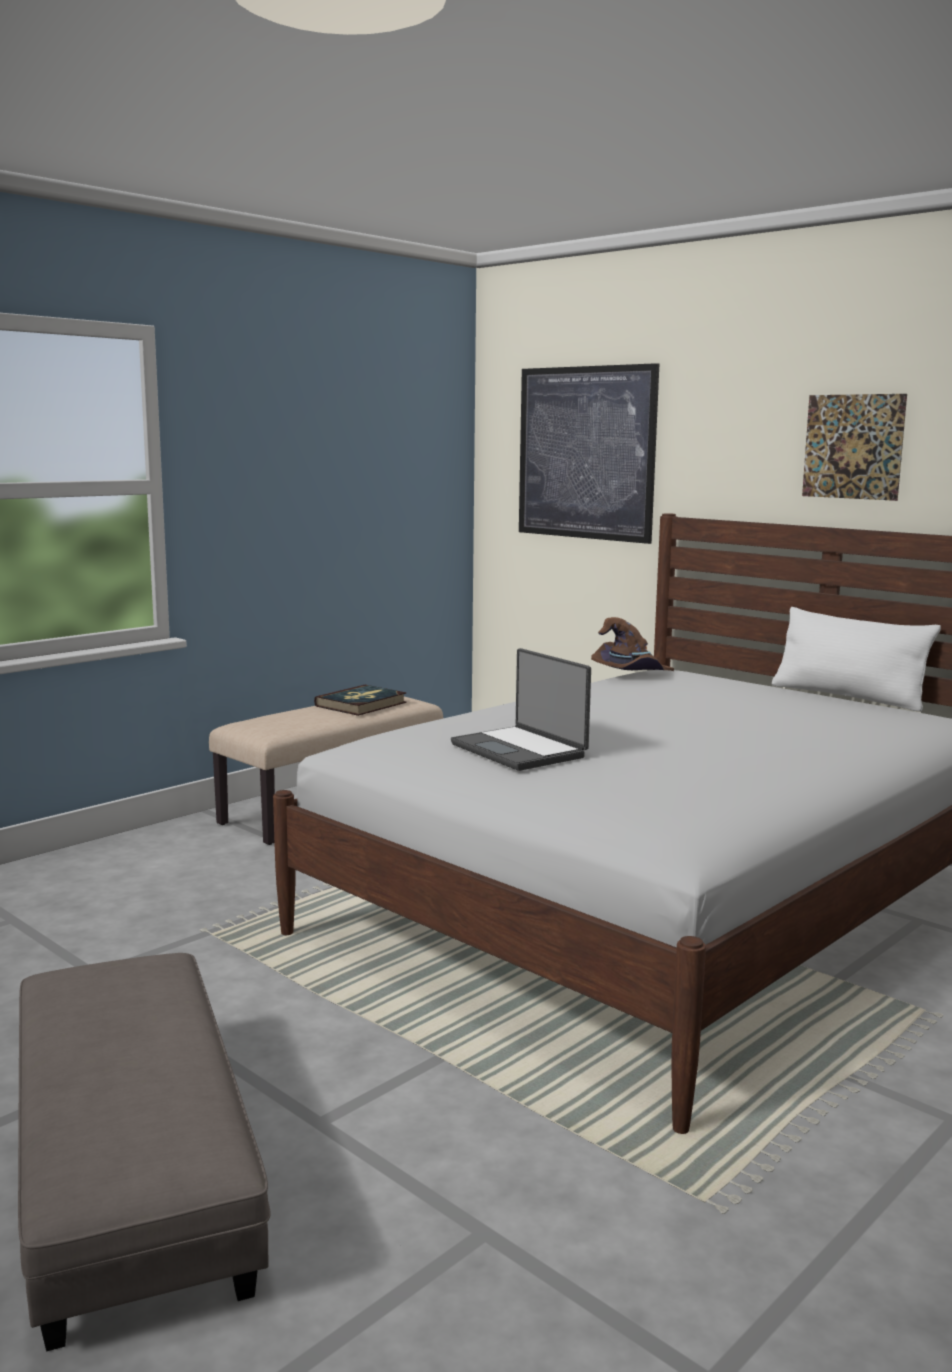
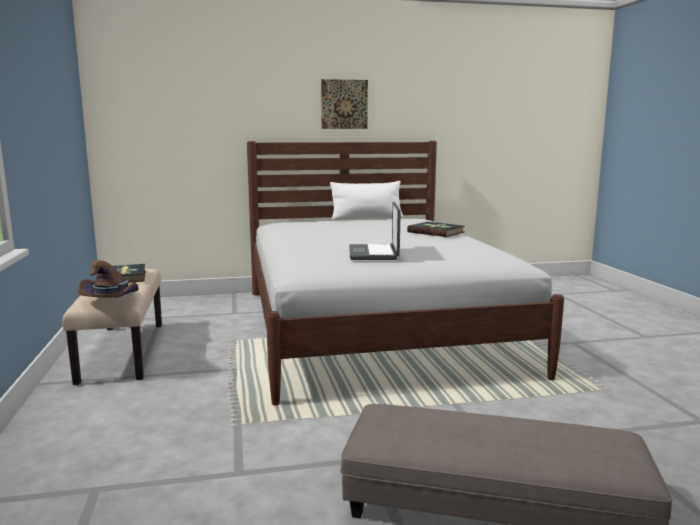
camera: 55 degrees left, 0 degrees up
(520, 750) = (374, 253): laptop -> laptop turned 90 degrees clockwise
(586, 453) = (181, 109): picture -> none
(630, 674) = (276, 225): brown hat -> brown hat (111, 299)
(802, 749) = (436, 232): none -> book

